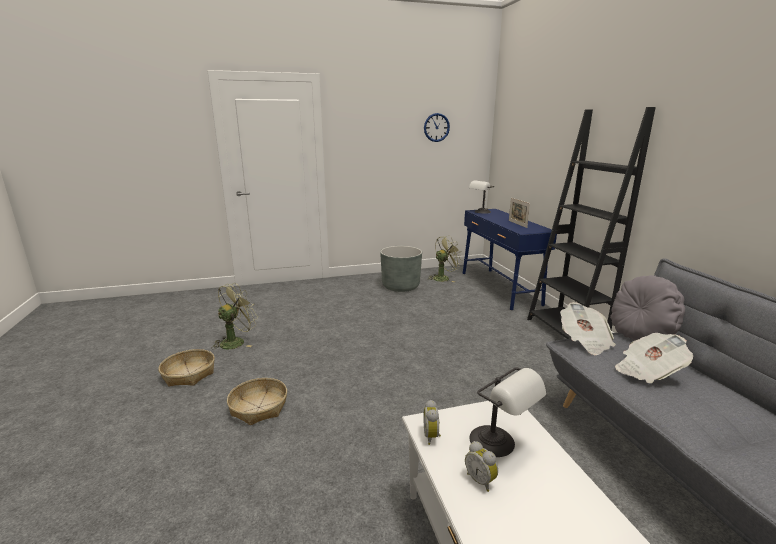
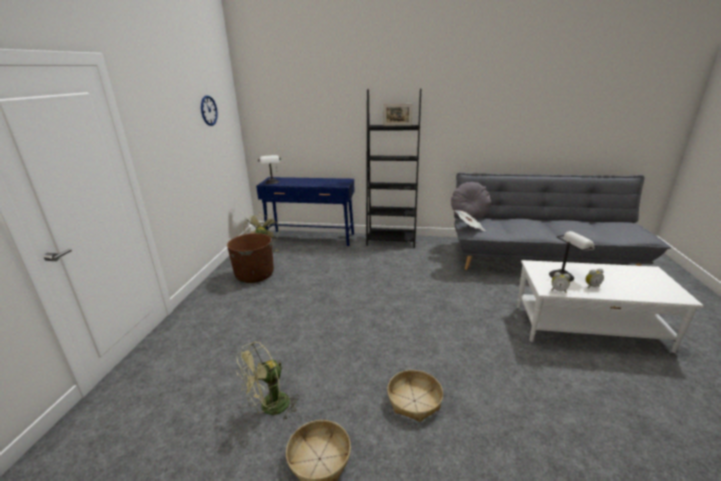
camera: 65 degrees left, 5 degrees up
(236, 341) = (270, 408): green fan -> green fan turned 105 degrees counterclockwise
(400, 286) = (254, 275): grey planter -> brown planter
(517, 224) = (323, 182): picture frame -> picture frame (397, 125)
(648, 371) = (502, 226): newspaper -> none

